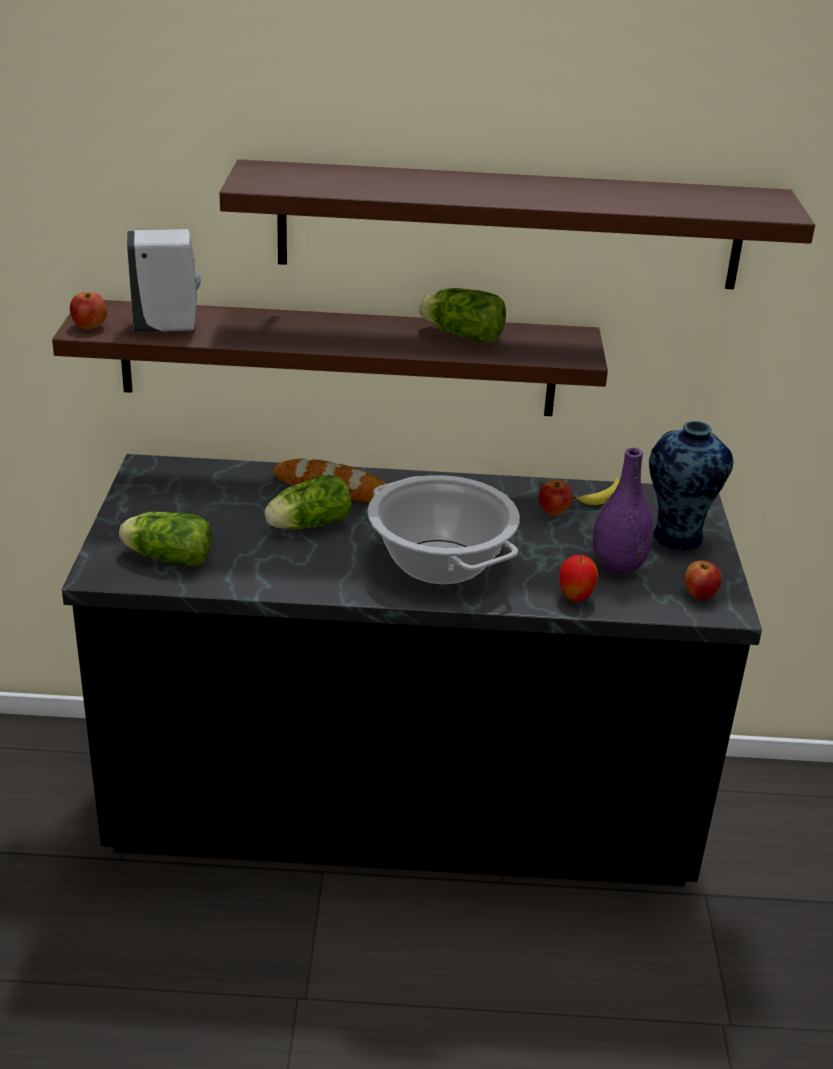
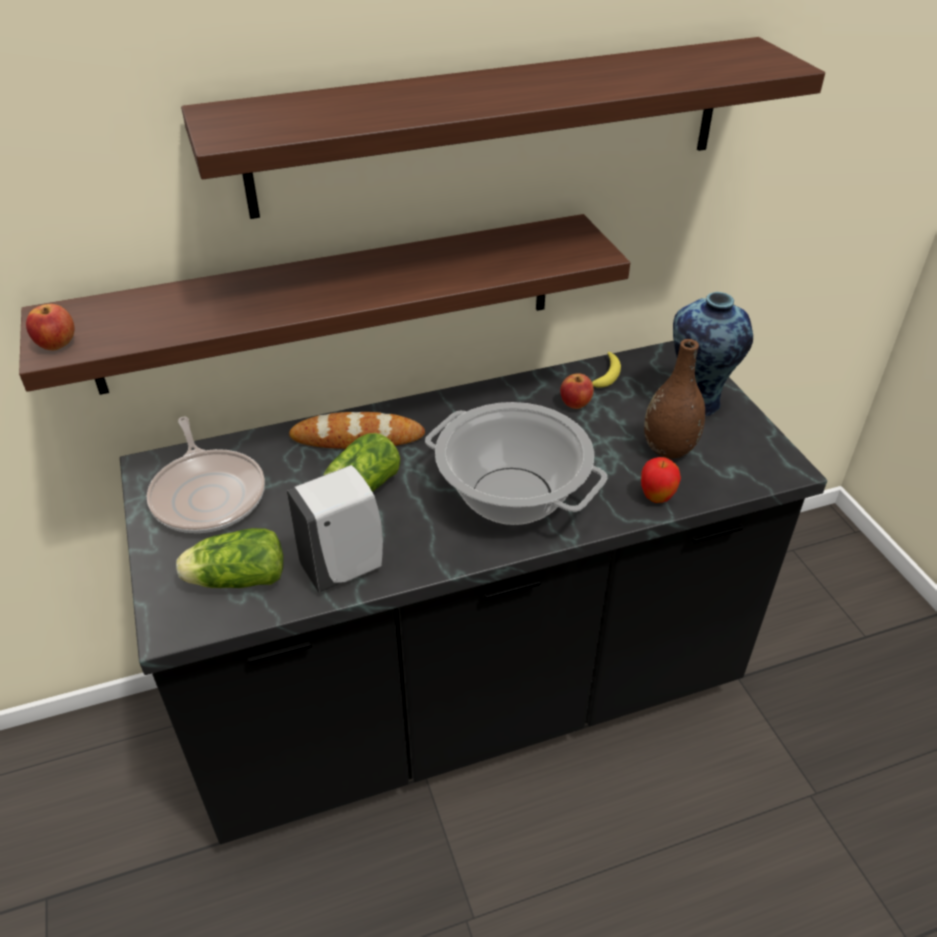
camera: 20 degrees left, 10 degrees up
(168, 328) = (152, 323): white soap dispenser -> white soap dispenser (345, 567)
(181, 496) = (208, 494): none -> frying pan
(460, 335) = (464, 255): lettuce -> none
(618, 566) = (669, 449): purple vase -> brown vase
(699, 595) = (755, 459): apple -> none

